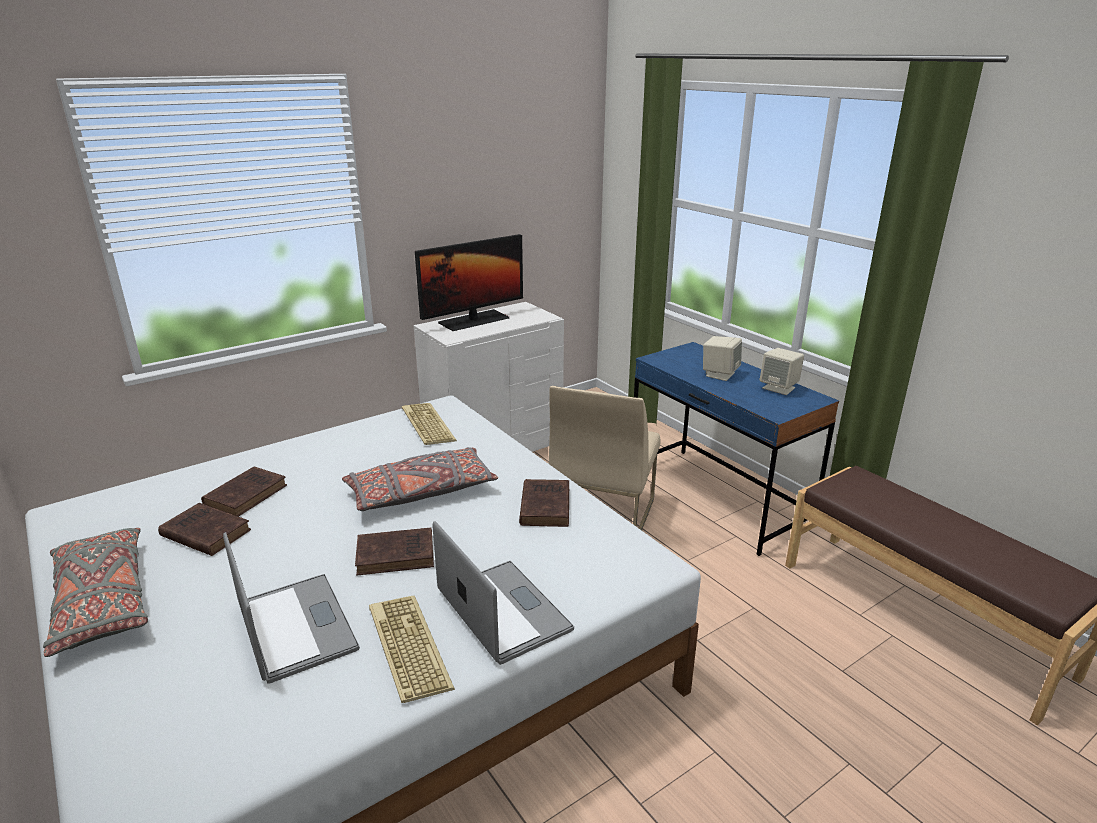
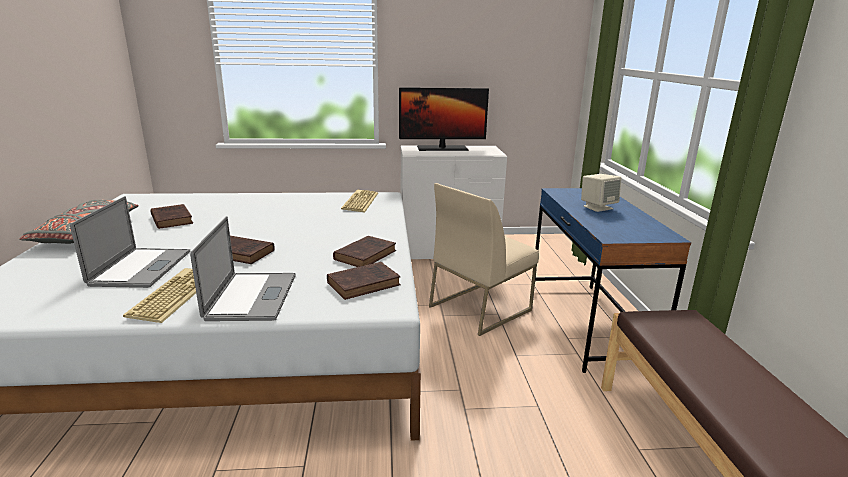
camera: 30 degrees right, 5 degrees down
(247, 494) = (217, 209): brown book -> brown book (365, 283)
(421, 492) = (303, 230): grey pillow -> none
(779, 388) = (641, 224): beige speaker -> none

